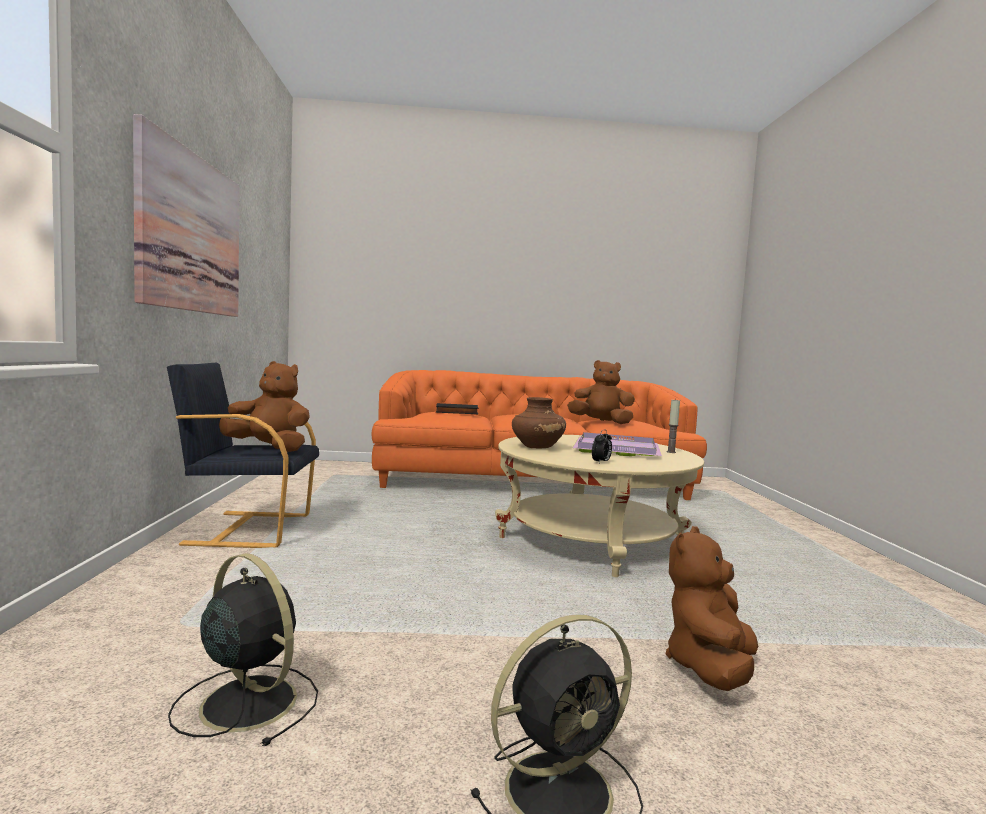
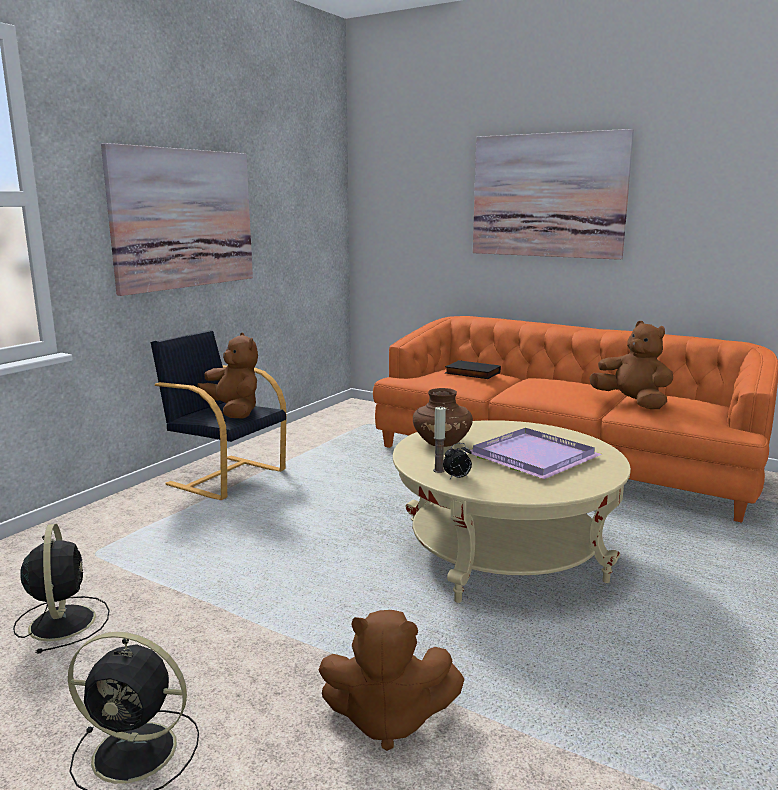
camera: 35 degrees right, 10 degrees up
(490, 271) = (548, 196): none -> picture
(671, 452) = (596, 471): candle -> candle (439, 470)
(709, 669) = (388, 719): brown plush toy -> brown plush toy turned 150 degrees counterclockwise

